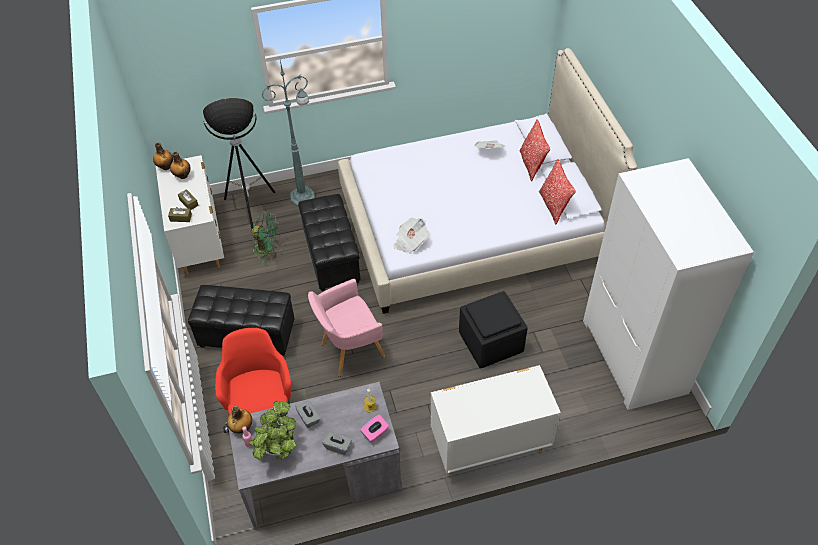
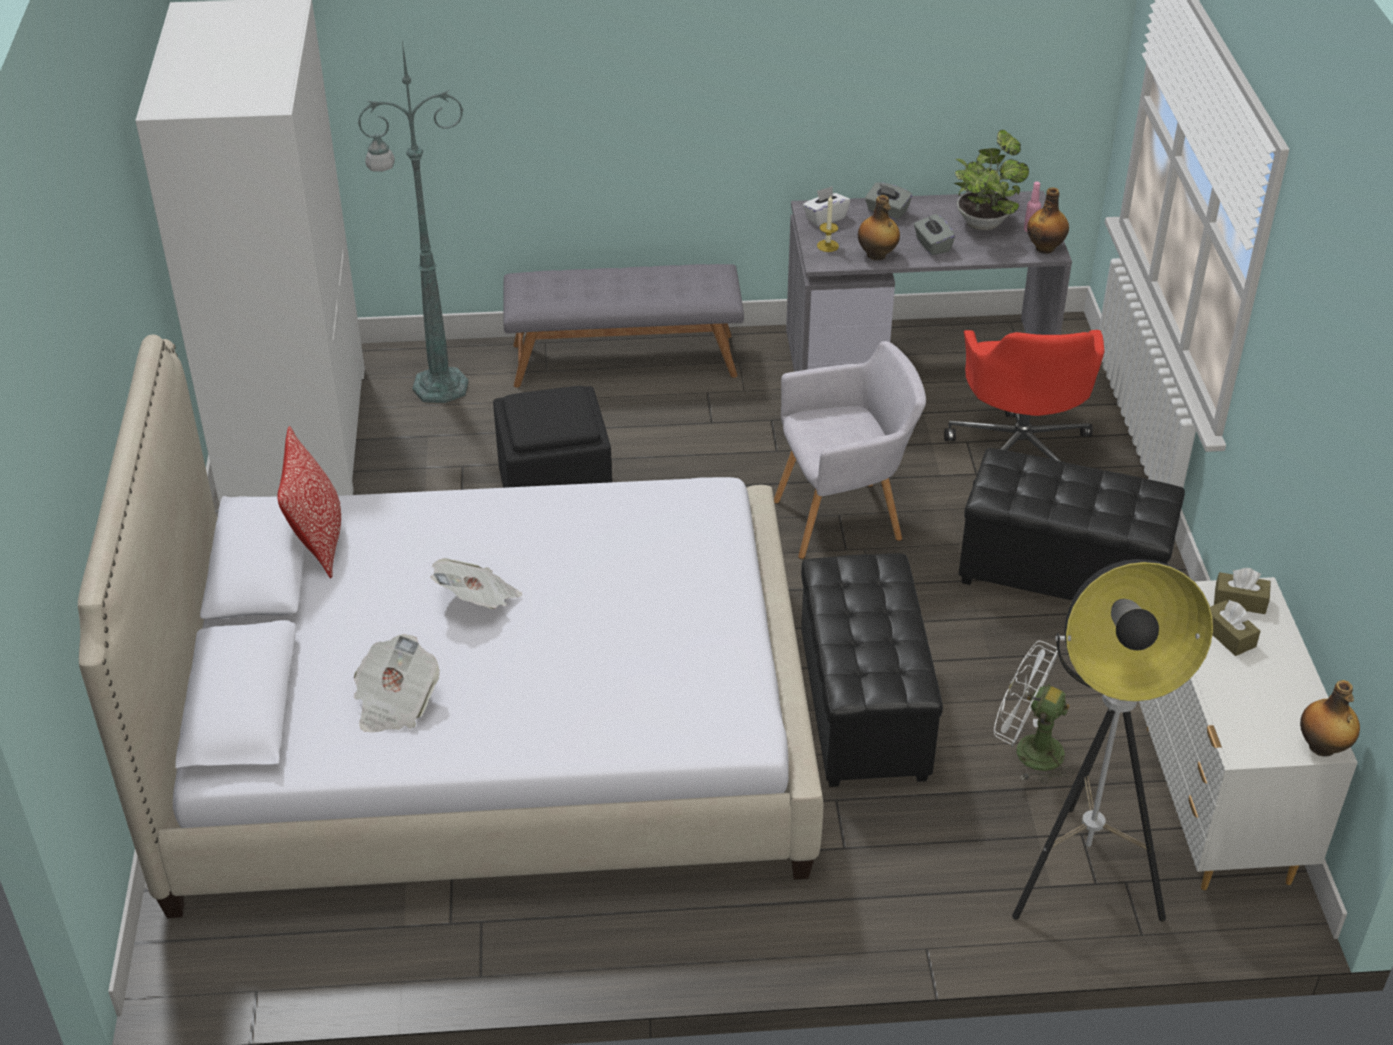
camera: 170 degrees left, 10 degrees down
(182, 175) = (1264, 713): bottle -> bottle (877, 255)
(267, 250) = (1028, 751): green fan -> white fan
(304, 196) = (927, 890): green floor lamp -> green floor lamp (437, 386)
(350, 351) = (844, 519): pink armchair -> grey armchair
(375, 433) = (825, 218): pink tissue box -> white tissue box
(410, 242) = (682, 514): newspaper -> newspaper (478, 600)
(488, 446) = (624, 359): white dresser -> grey bench
(531, 165) = (306, 647): pillow -> none

